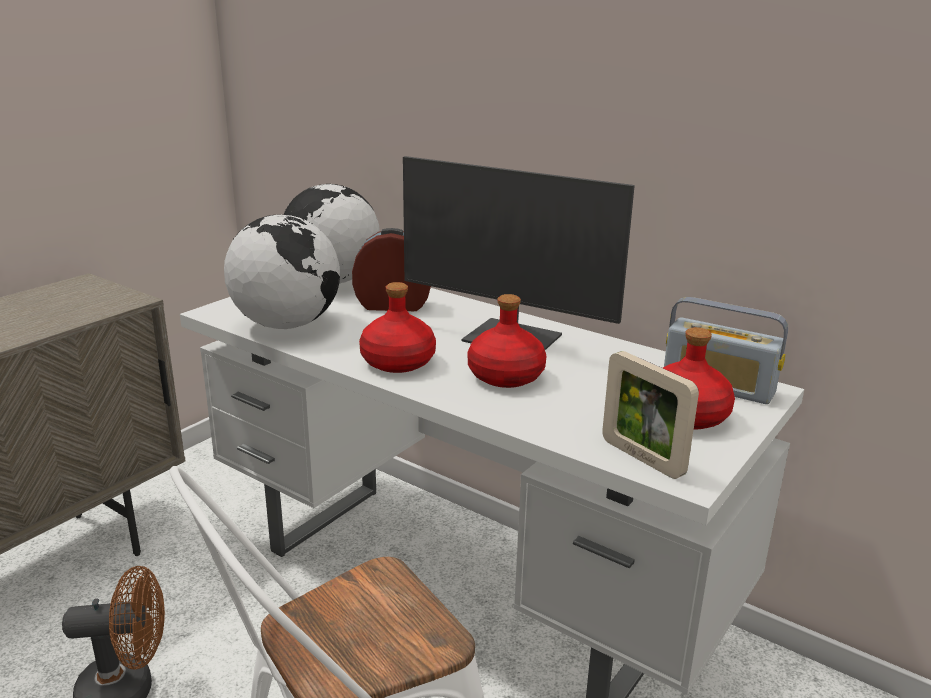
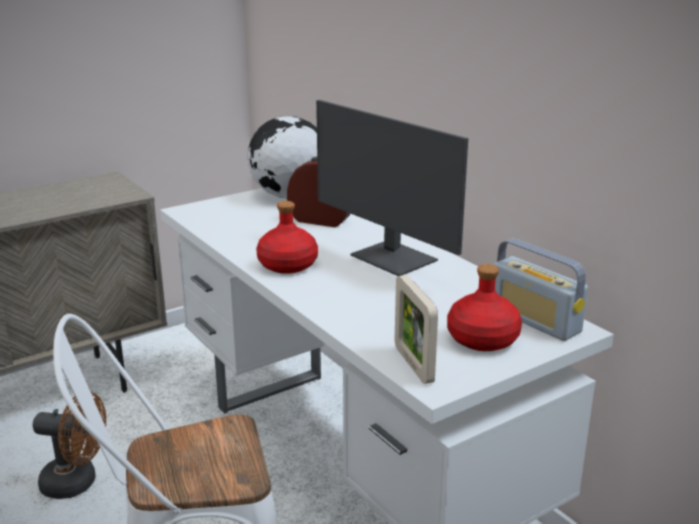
camera: 20 degrees right, 0 degrees up
(286, 325) = (228, 226): globe -> none
(505, 375) = (361, 287): red bottle -> none

